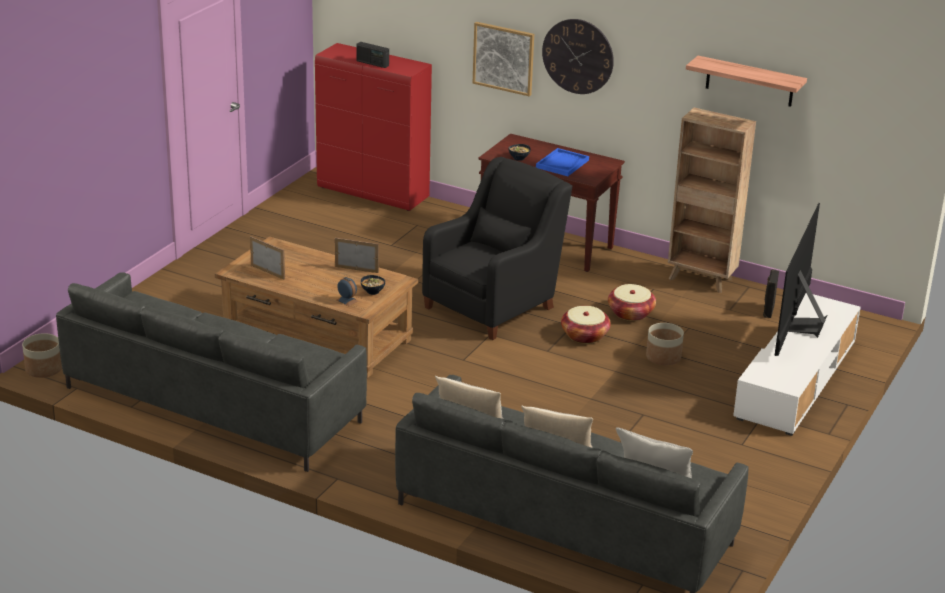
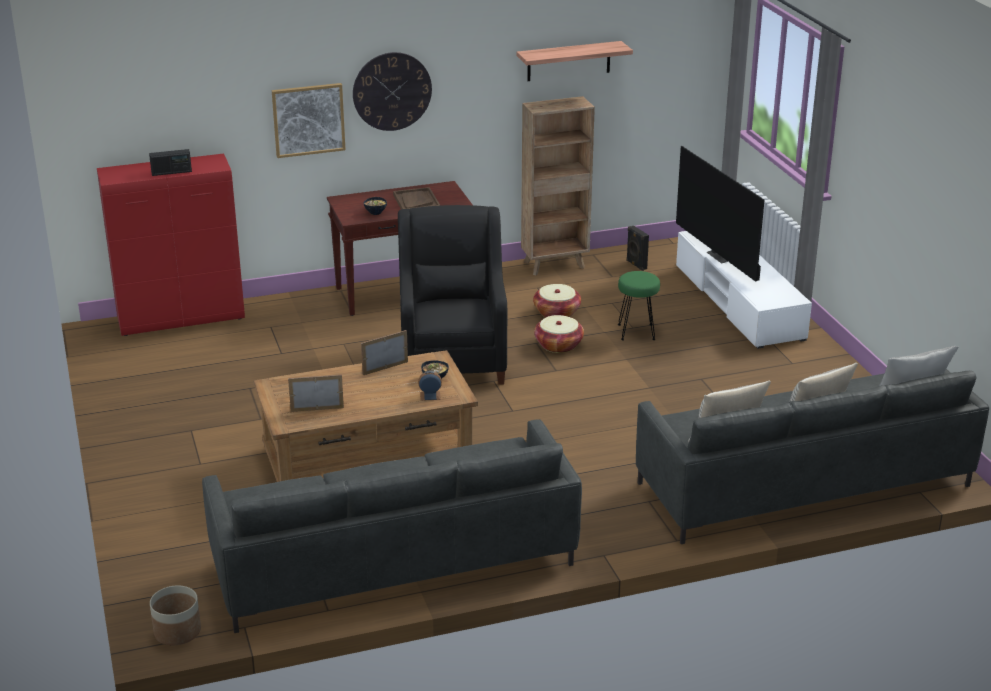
camera: 45 degrees left, 0 degrees up
(562, 164) = (416, 202): blue tray -> brown tray
(663, 357) = (636, 332): planter -> green stool

